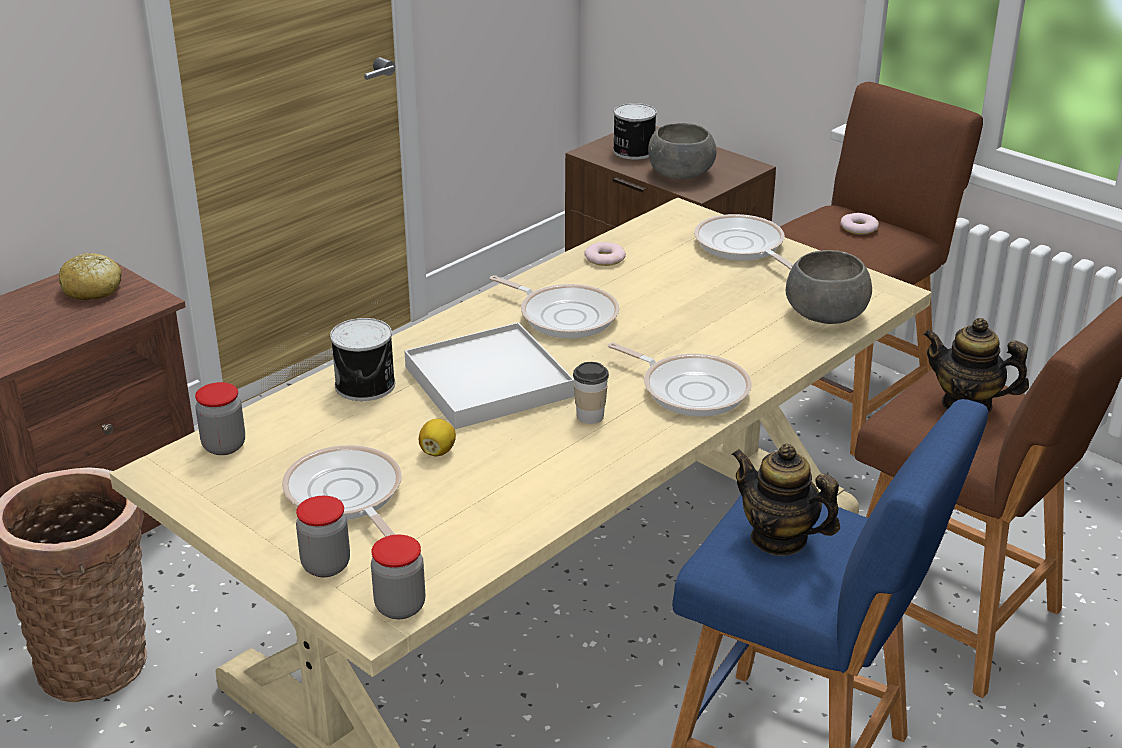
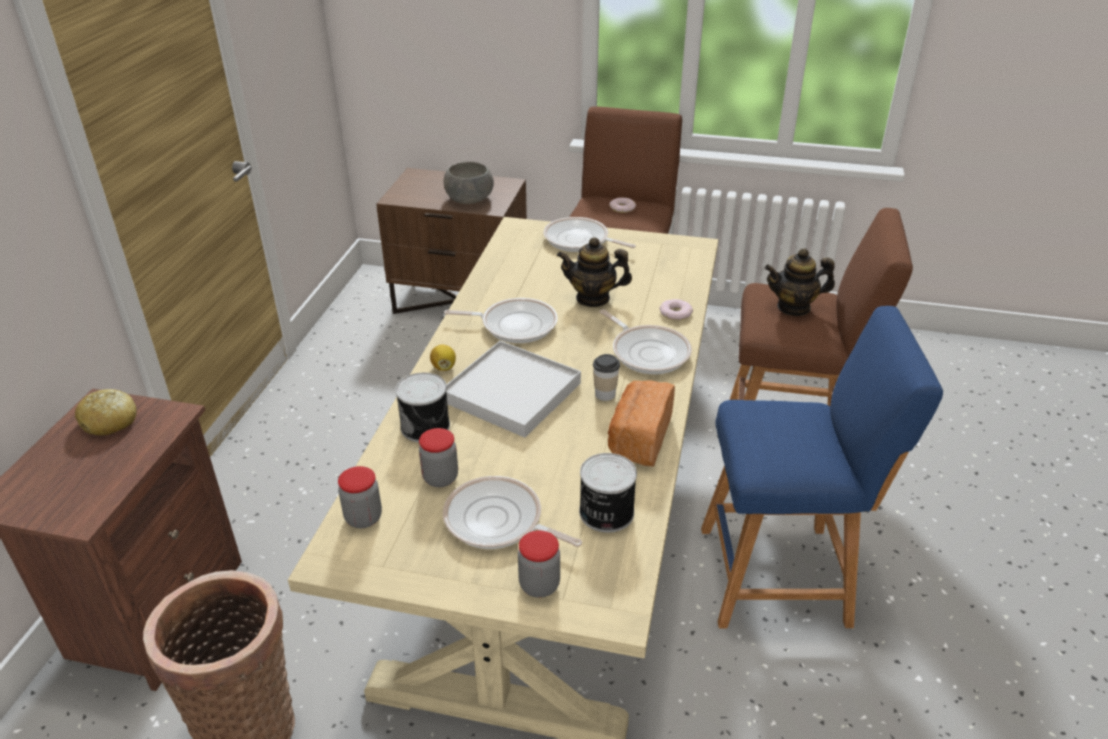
camera: 30 degrees left, 5 degrees up
(400, 607) = (624, 594): jar -> jar (440, 478)
(437, 451) = (529, 460): lemon -> lemon (444, 367)
(580, 471) = (639, 438): none -> bread
(604, 258) = (500, 274): donut -> donut (675, 313)
(632, 151) = (422, 191): can -> can (605, 513)
(690, 389) = (648, 352): frying pan -> frying pan turned 45 degrees clockwise
(779, 538) = (782, 437): teapot -> teapot (593, 298)
(825, 313) = (674, 272): grey bowl -> none

